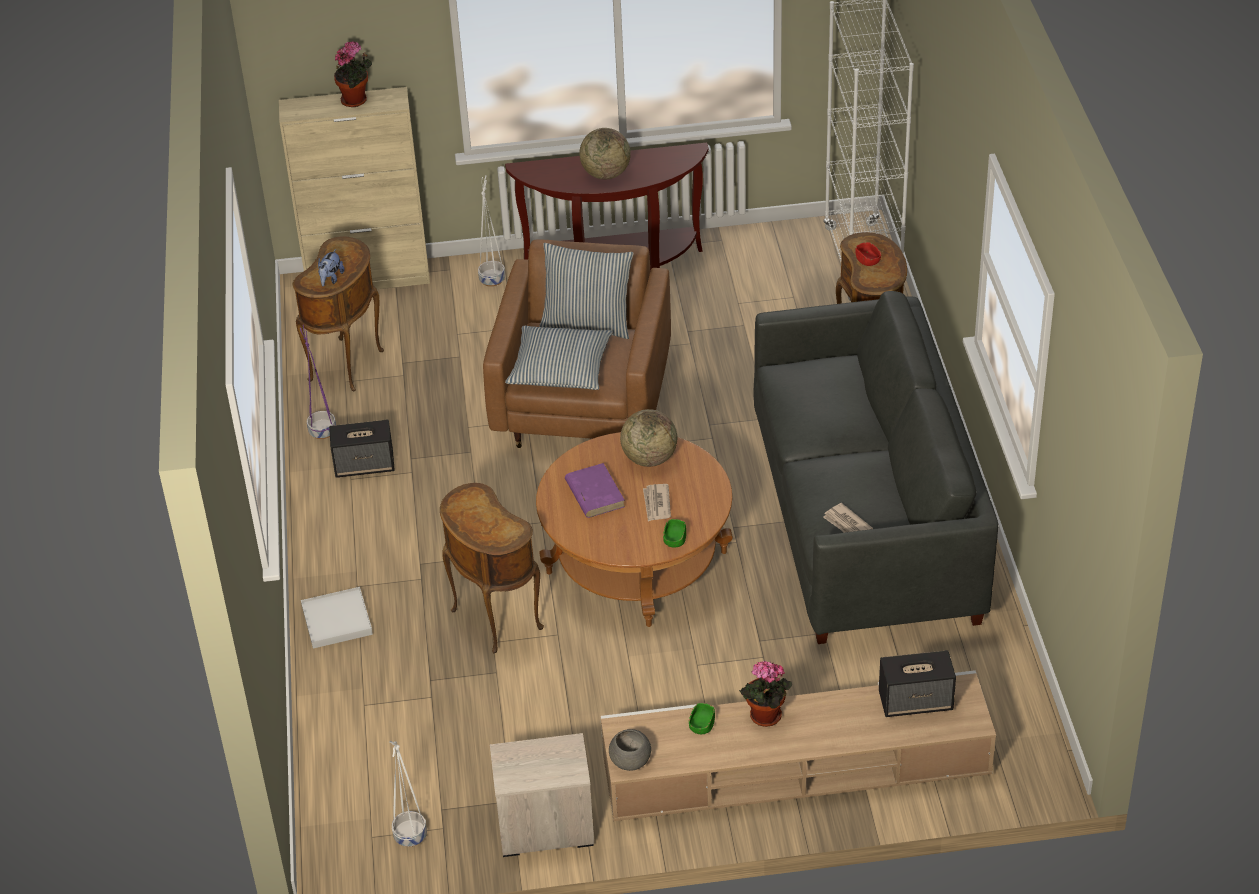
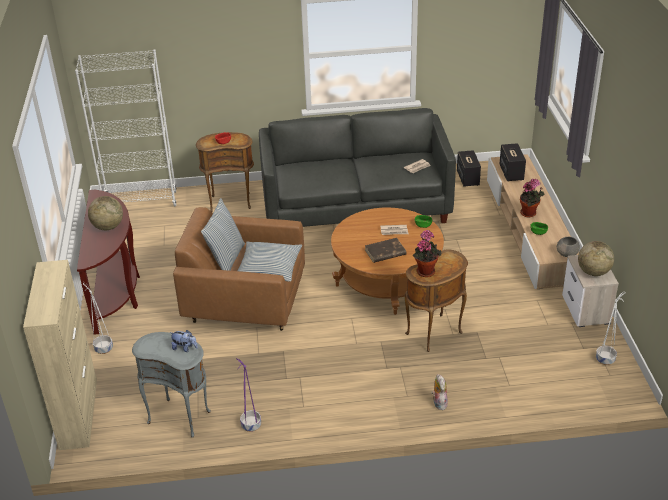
camera: 90 degrees left, 5 degrees down
(337, 620) = (438, 403): white tray -> plush toy
(349, 366) = (180, 416): brown side table -> grey side table
(356, 100) = (44, 285): potted plant -> potted plant (425, 271)
(365, 465) = (290, 400): speaker -> speaker (467, 178)
(594, 493) = (385, 252): purple book -> brown book
(649, 458) = (356, 234): globe -> globe (593, 272)

